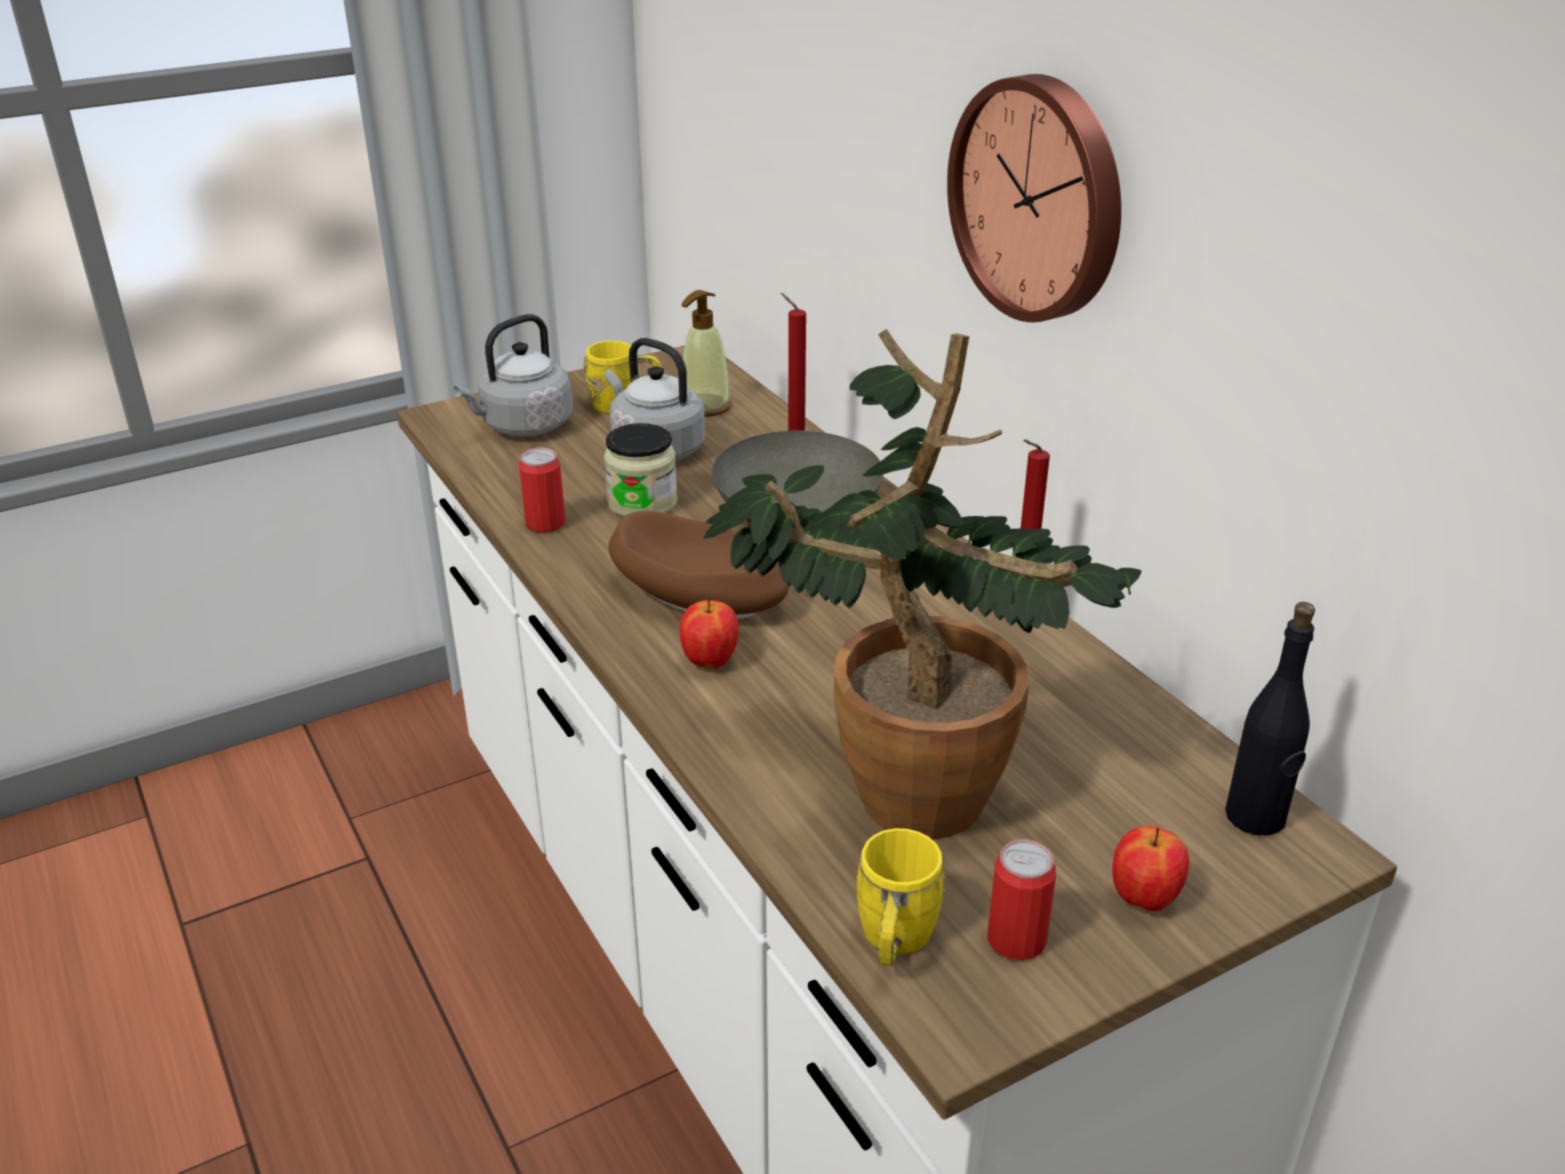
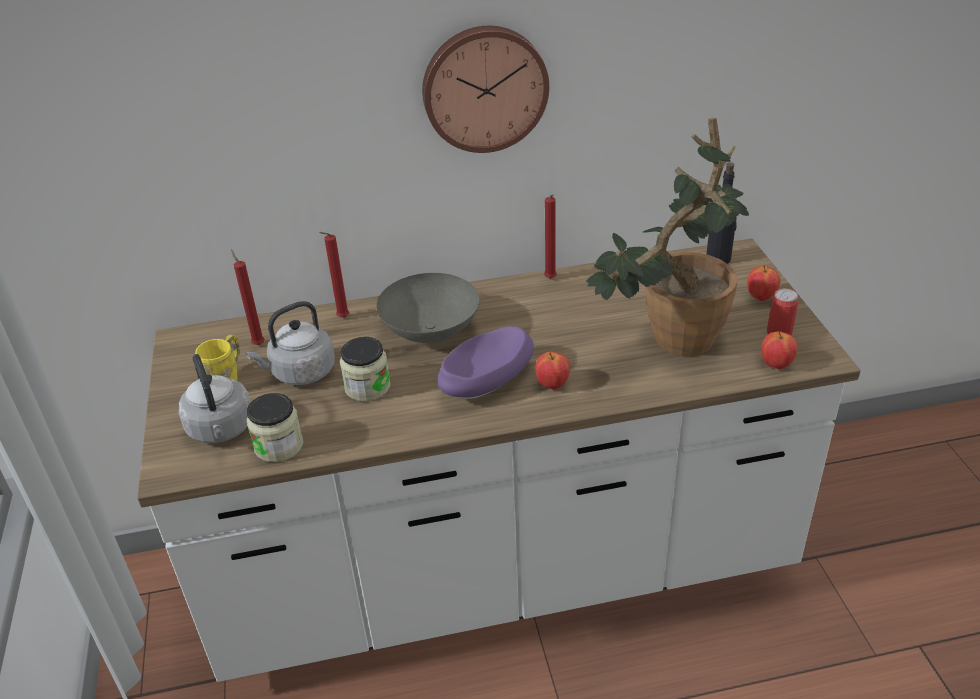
camera: 70 degrees left, 5 degrees up
(502, 469) = (279, 446): none -> jar
(545, 523) = (367, 432): can -> none
(697, 597) = (487, 380): brown bowl -> purple bowl
(705, 406) = (258, 344): soap dispenser -> red candle
(894, 943) = (776, 365): yellow mug -> apple

